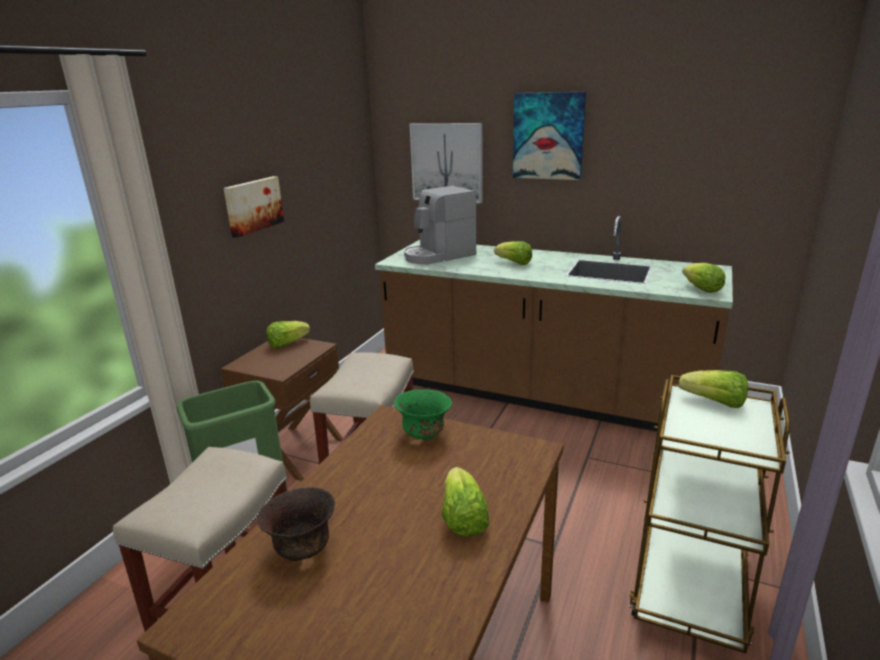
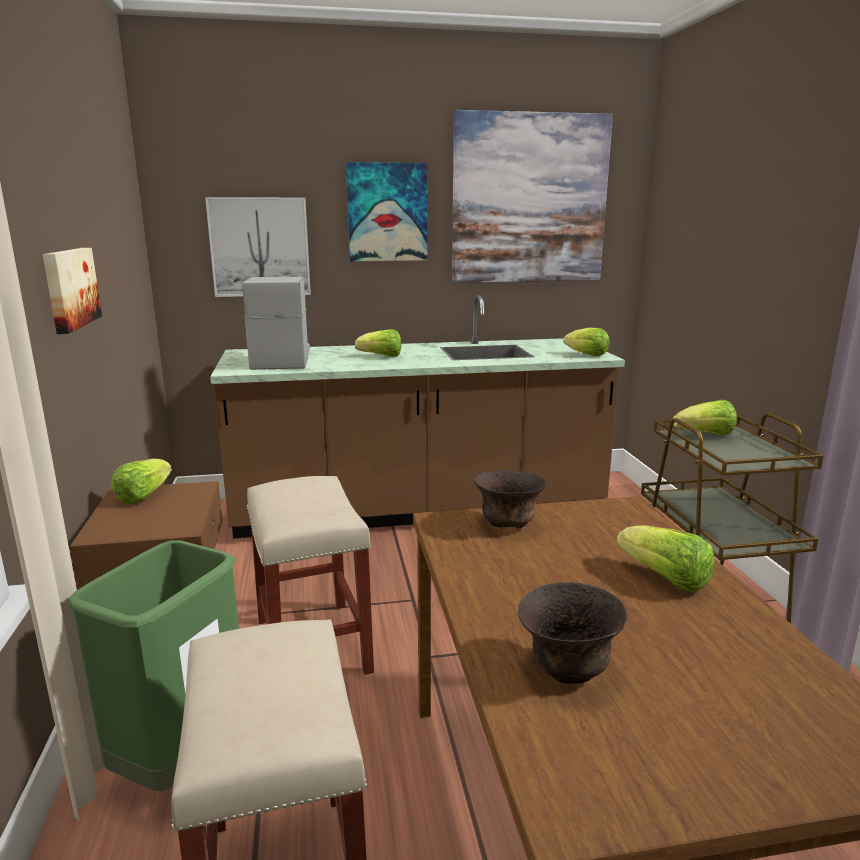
camera: 35 degrees left, 5 degrees down
(424, 434) = (507, 525): green bowl -> brown bowl
(439, 255) = (281, 360): coffee machine -> coffee machine turned 150 degrees clockwise
(690, 124) = (529, 199): none -> picture

